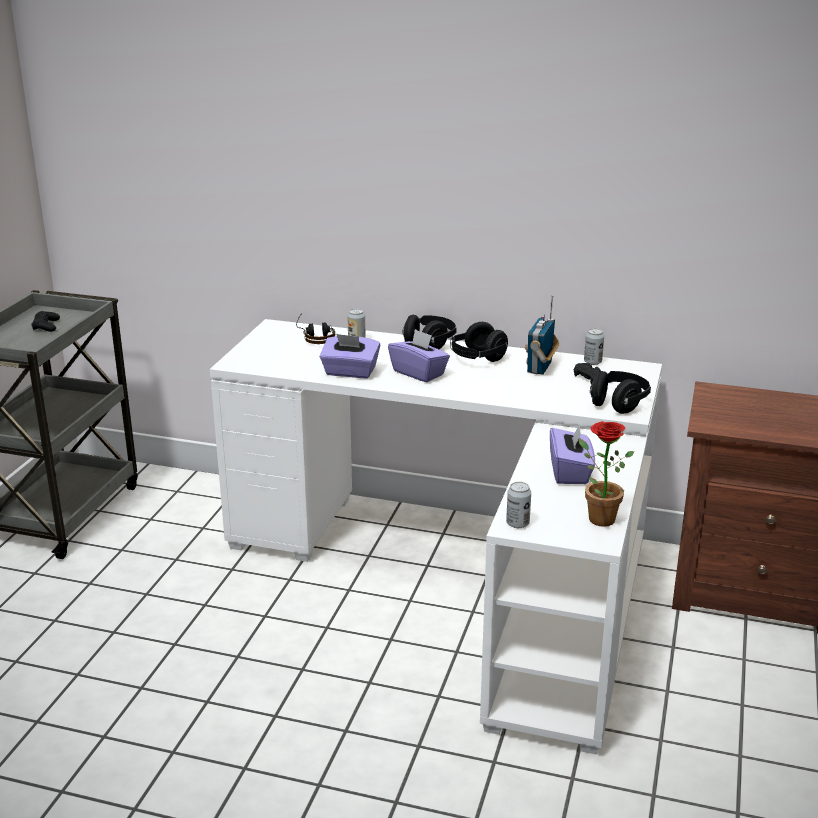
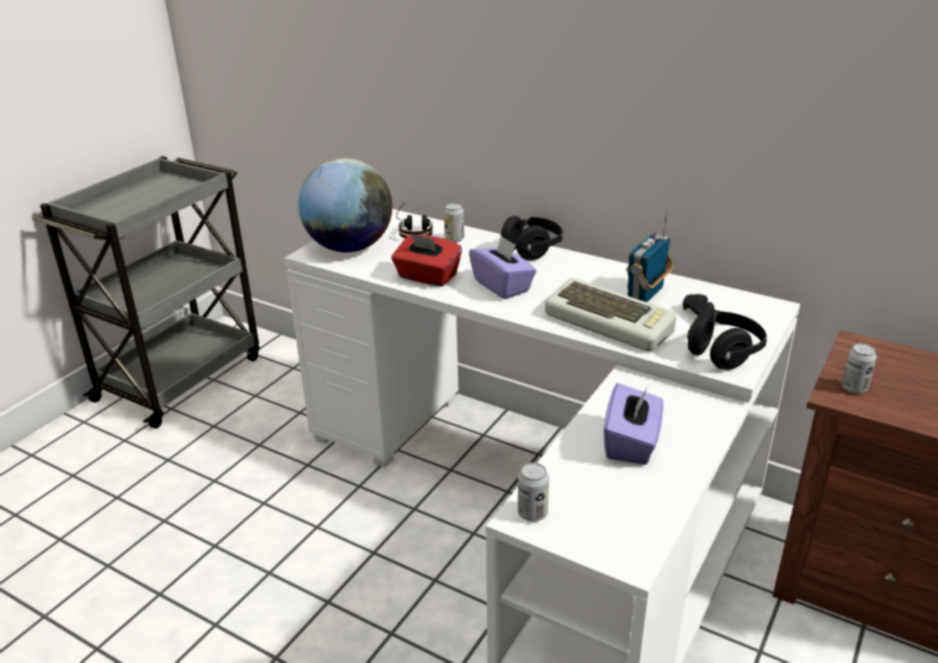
camera: 15 degrees right, 5 degrees up
(46, 326) = (155, 194): black game controller -> none
(265, 355) = (349, 247): none -> globe
(350, 372) = (427, 277): purple tissue box -> red tissue box
(477, 358) = (577, 274): black headphones -> none
(521, 391) = (610, 323): none -> keyboard
(592, 362) = (713, 292): can -> can (854, 388)
(596, 517) = (639, 520): potted plant -> none

